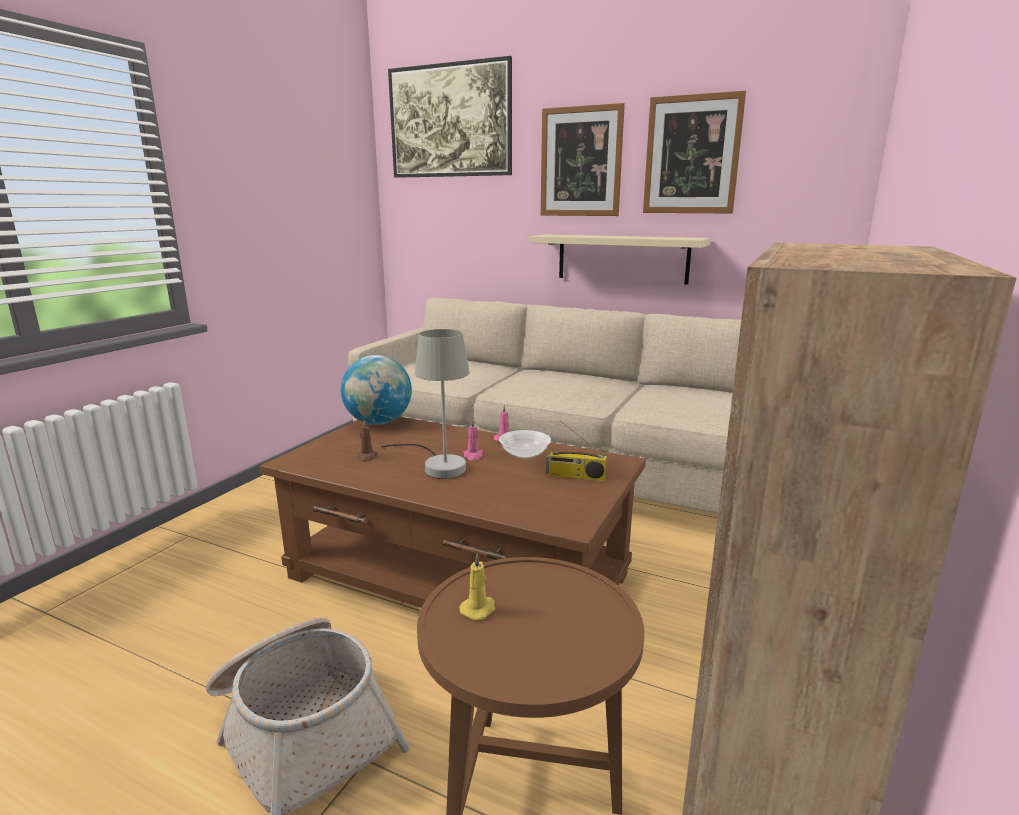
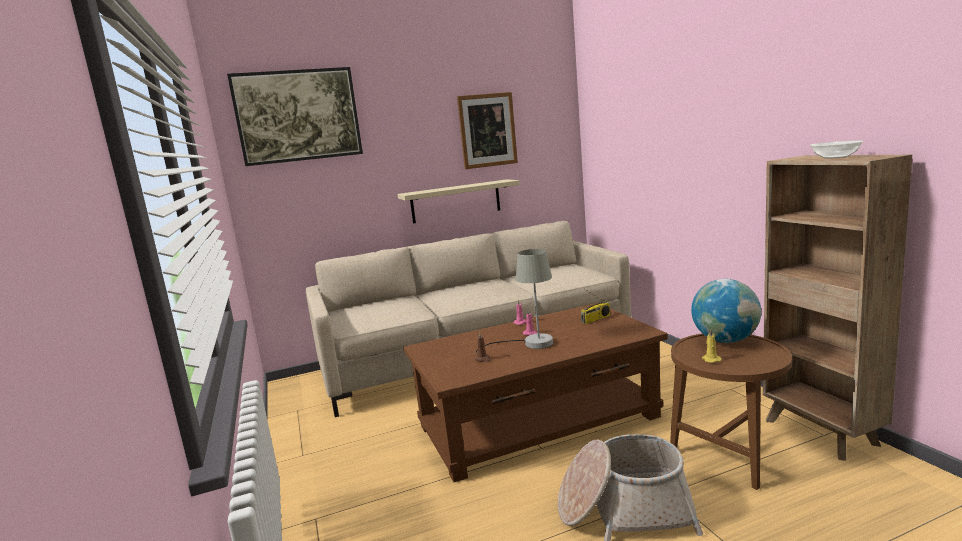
camera: 45 degrees left, 5 degrees down
(378, 422) = (428, 347): globe -> globe (725, 340)
(525, 454) = (549, 323): bowl -> bowl (835, 157)
(581, 162) = (416, 140): picture -> none

